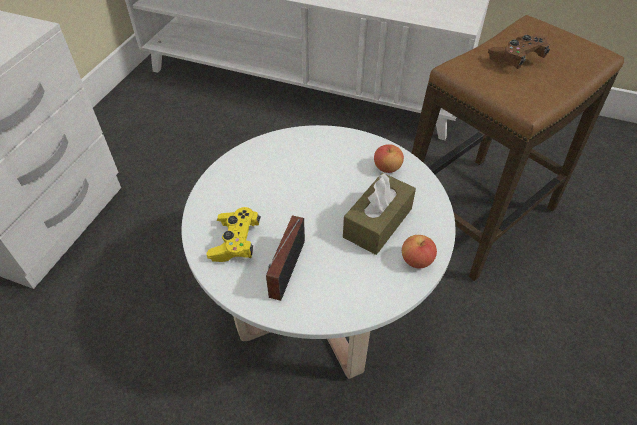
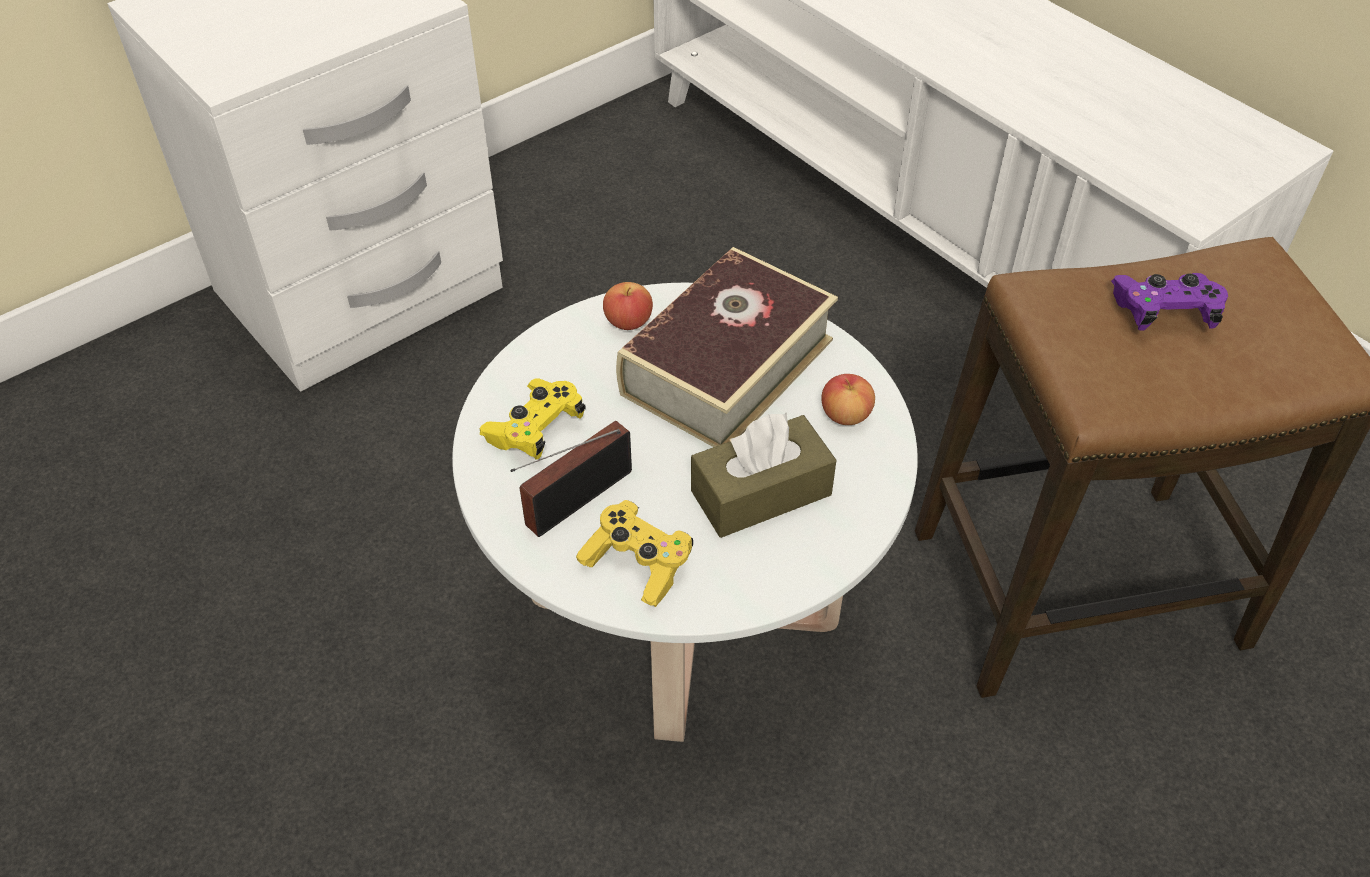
camera: 30 degrees right, 0 degrees up
(312, 167) = (727, 366): none -> book
(345, 289) = (637, 564): none -> yellow game controller
(416, 260) = (775, 574): apple -> apple (628, 321)
(516, 59) = (1163, 312): brown game controller -> purple game controller

